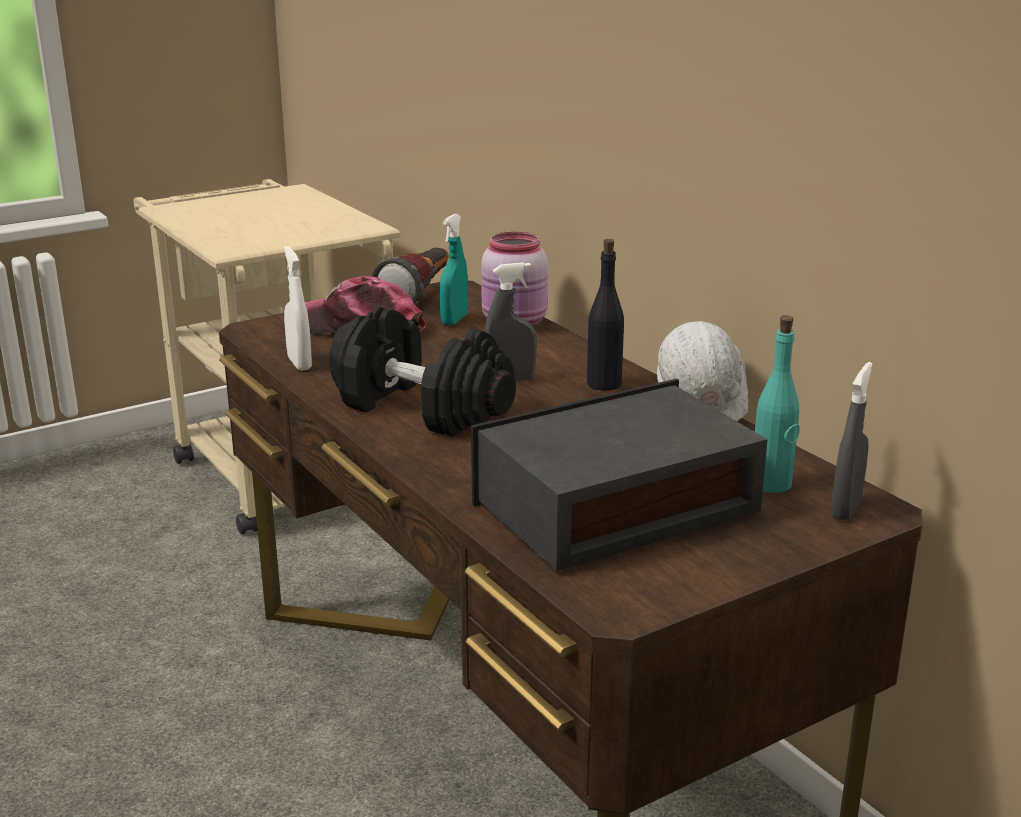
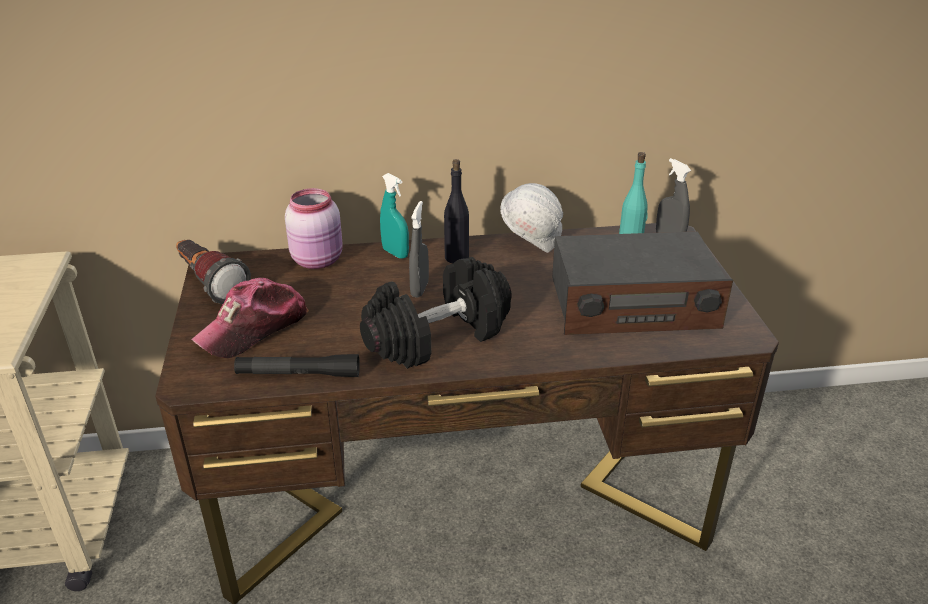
camera: 65 degrees left, 10 degrees up
(299, 363) = (298, 374): white spray bottle -> black flashlight
(454, 320) = (282, 282): turquoise spray bottle -> turquoise spray bottle (395, 253)
(615, 507) = (632, 304): radio -> radio turned 90 degrees counterclockwise

